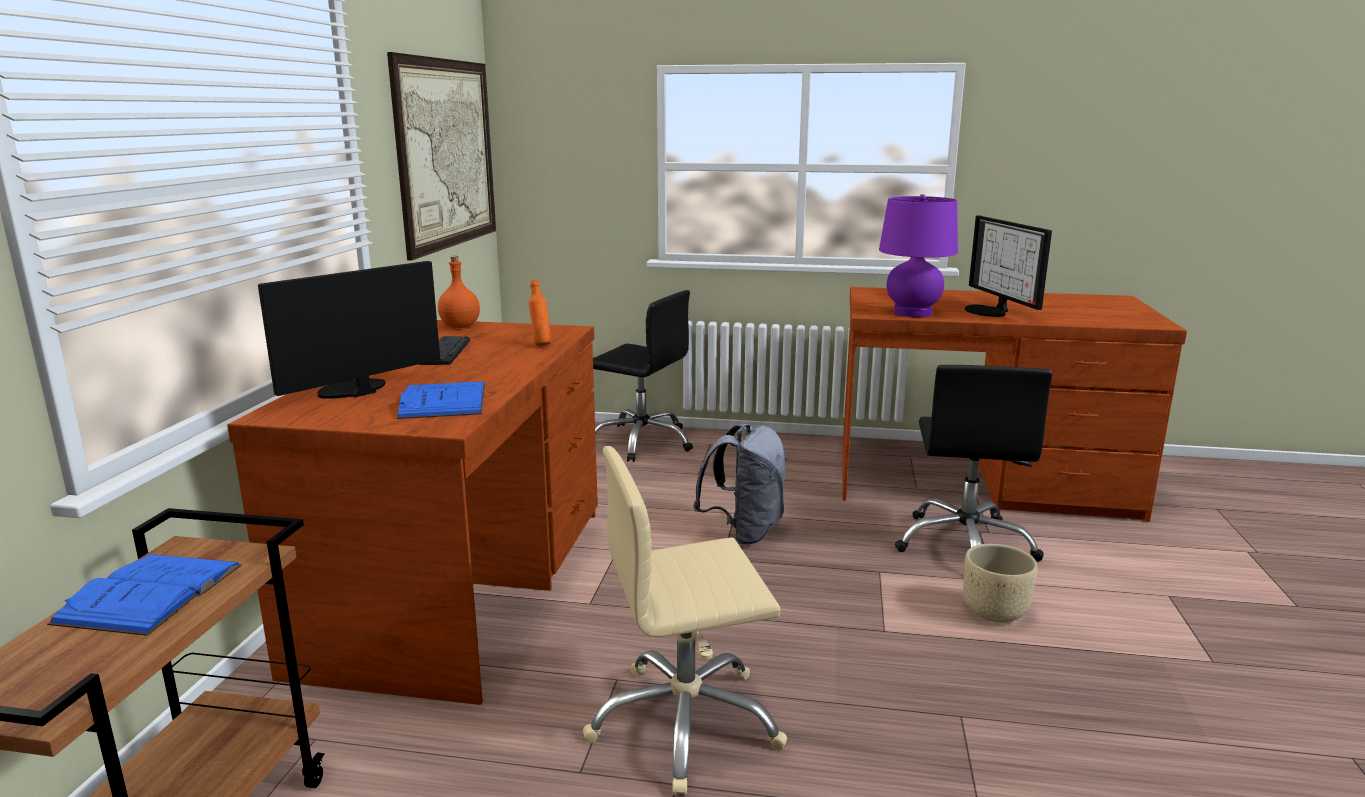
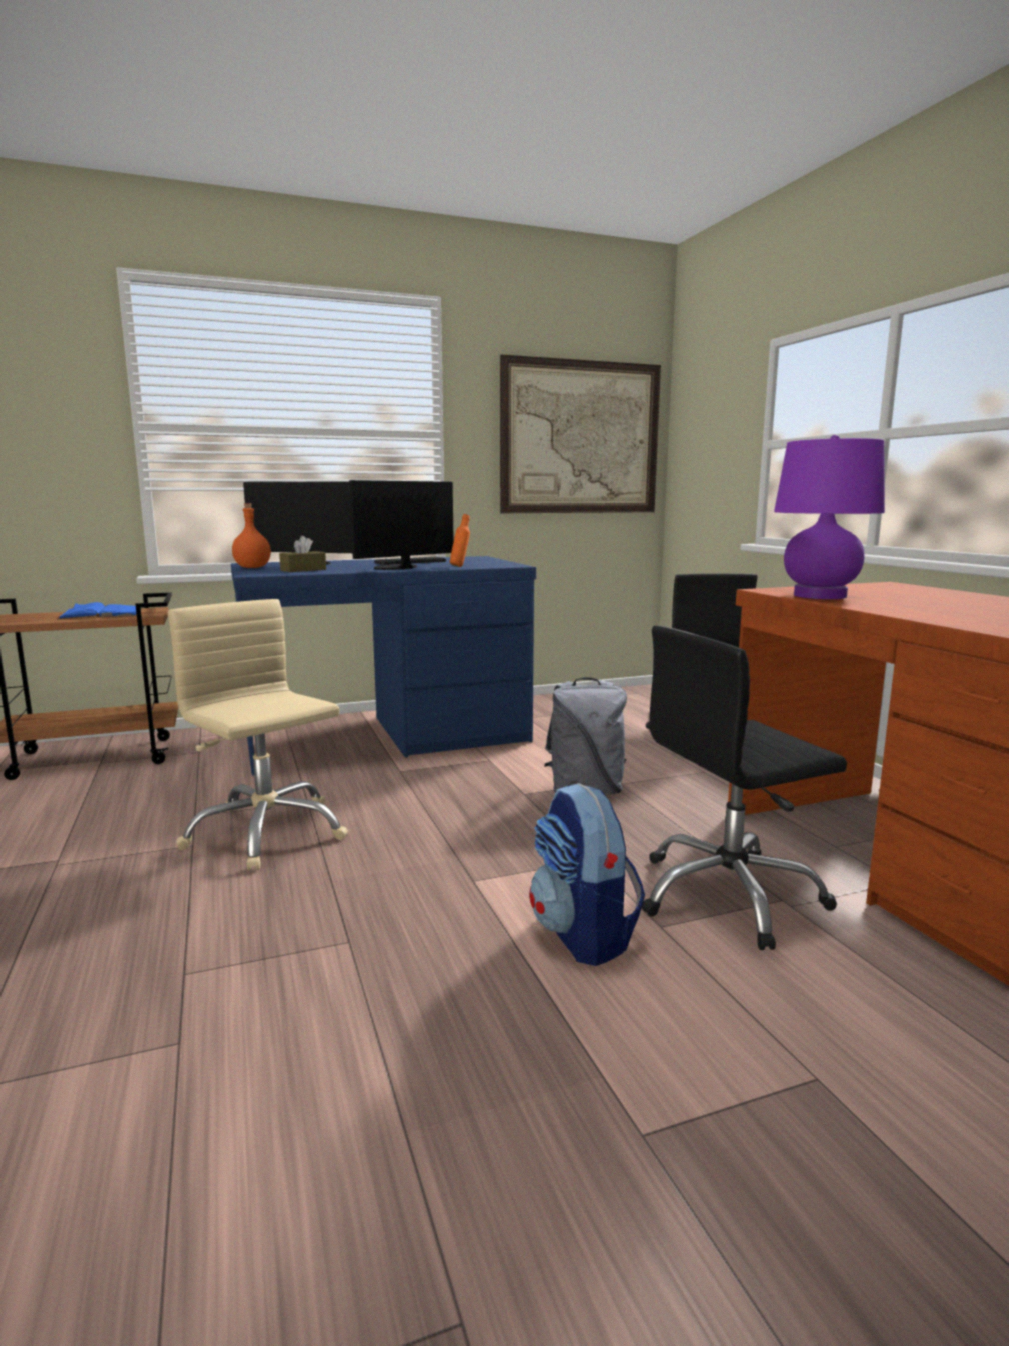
camera: 60 degrees right, 5 degrees down
(443, 401) = (303, 570): blue book -> brown tissue box
(459, 326) = (477, 558): orange bottle -> orange bottle (252, 567)
(464, 585) = (387, 737): brown desk -> blue desk
(990, 311) = (930, 608): monitor -> monitor (397, 568)
(995, 611) = (583, 935): beige planter -> backpack

